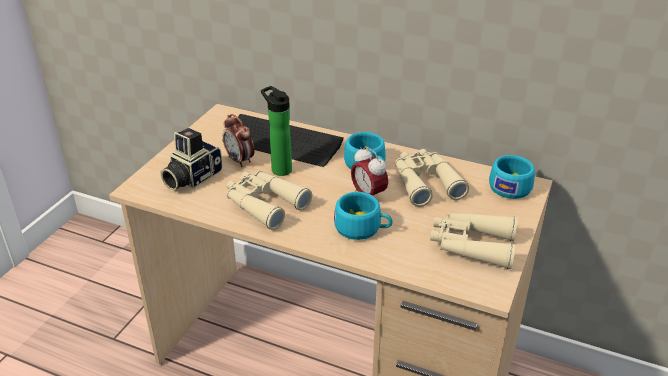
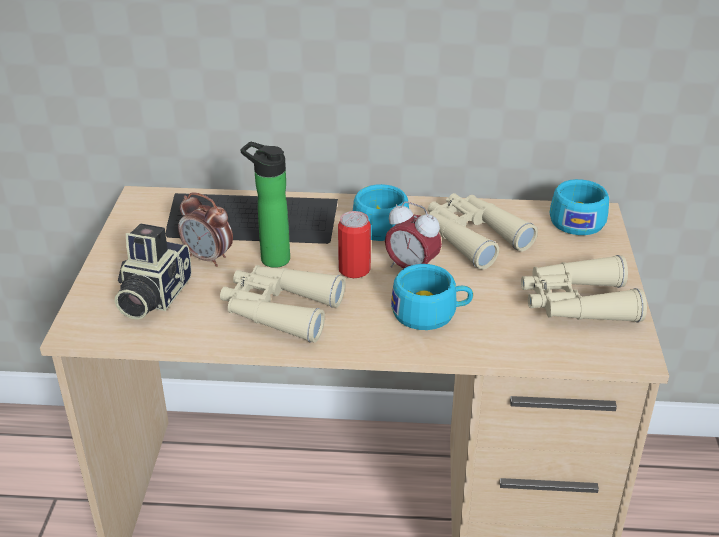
camera: 20 degrees left, 0 degrees up
(329, 188) = (354, 270): none -> can

